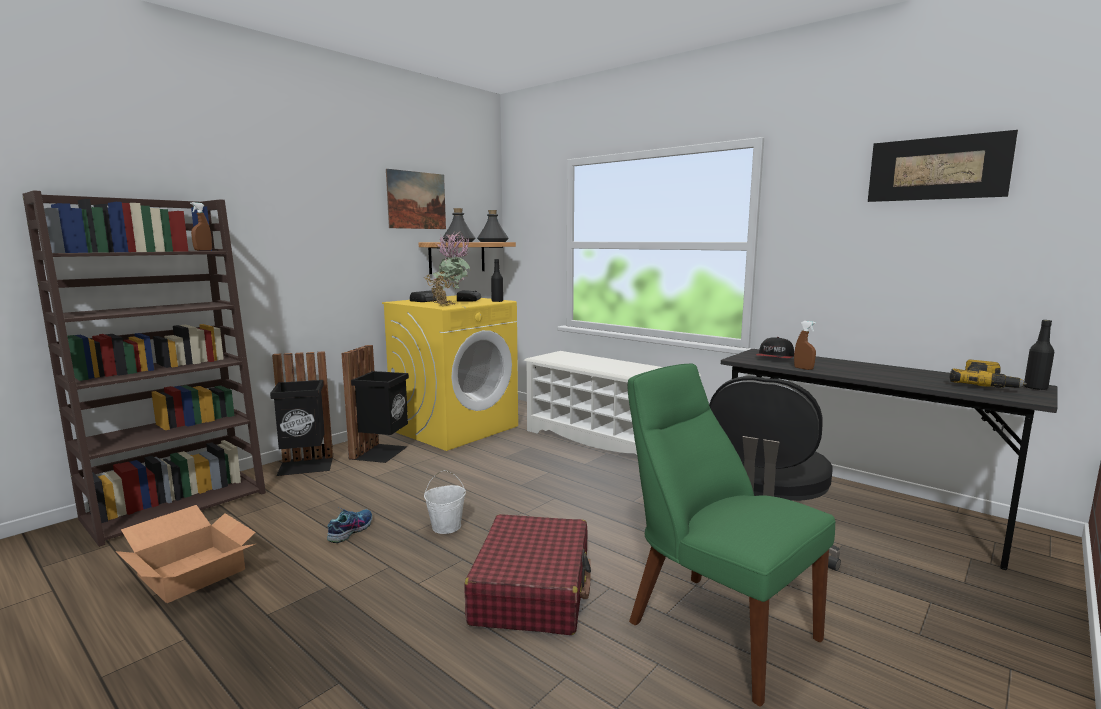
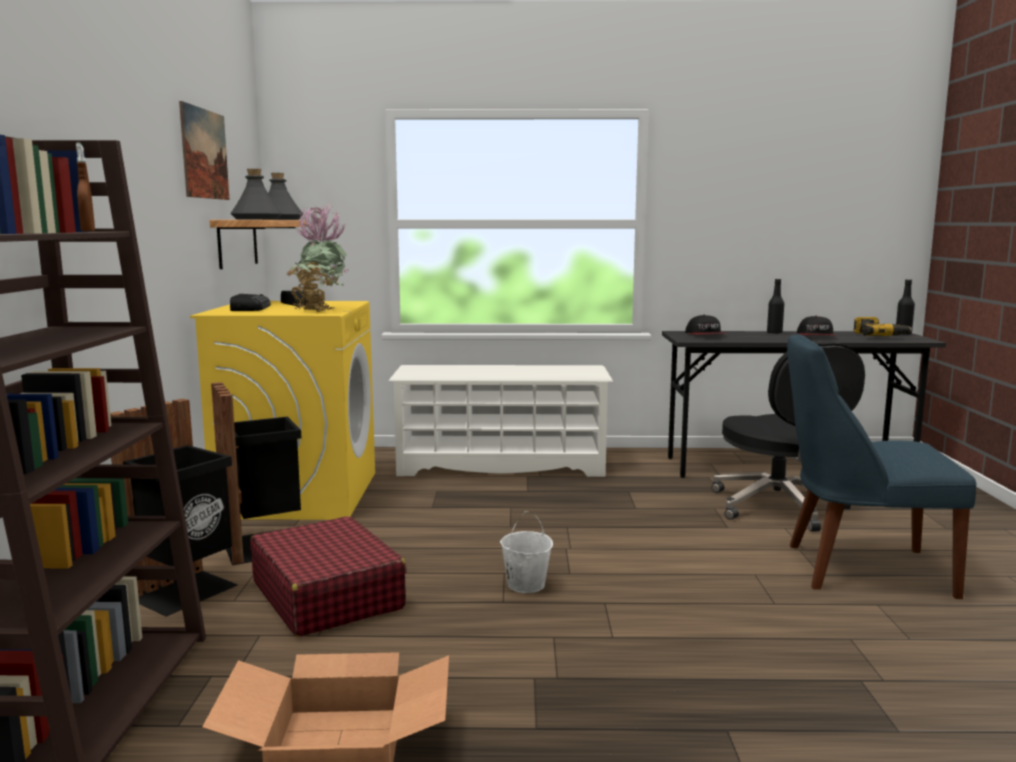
camera: 40 degrees left, 0 degrees up
(350, 530) = (431, 627): shoe -> none
(497, 301) = (352, 303): black bottle -> black bottle (774, 333)
(532, 590) = (710, 599): red suitcase -> red suitcase (327, 595)
(715, 627) = (859, 569): green chair -> blue chair
(803, 368) = (754, 340): brown spray bottle -> none
(894, 374) = (816, 336): none -> cap
(937, 168) = (804, 154): picture -> none

